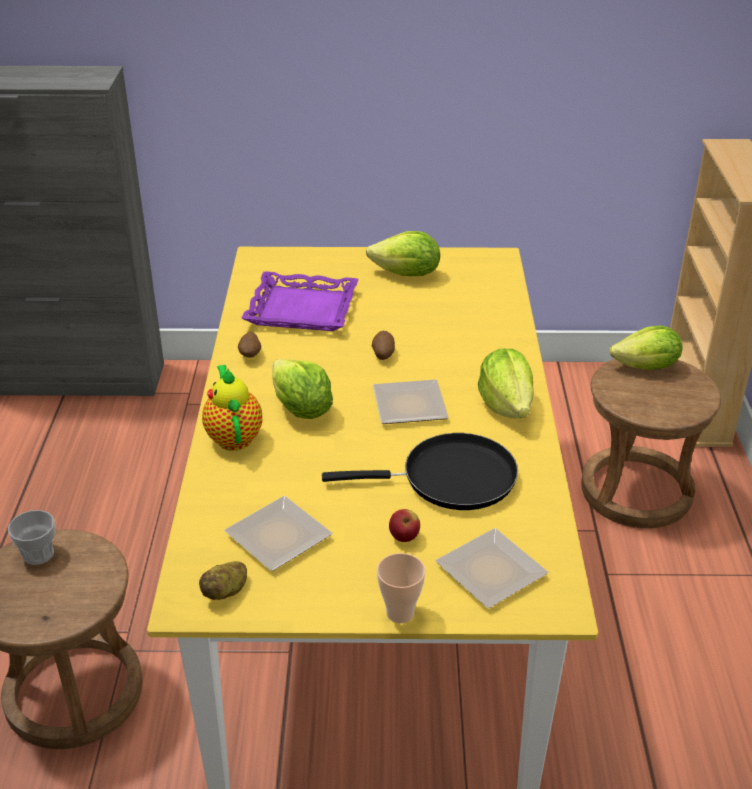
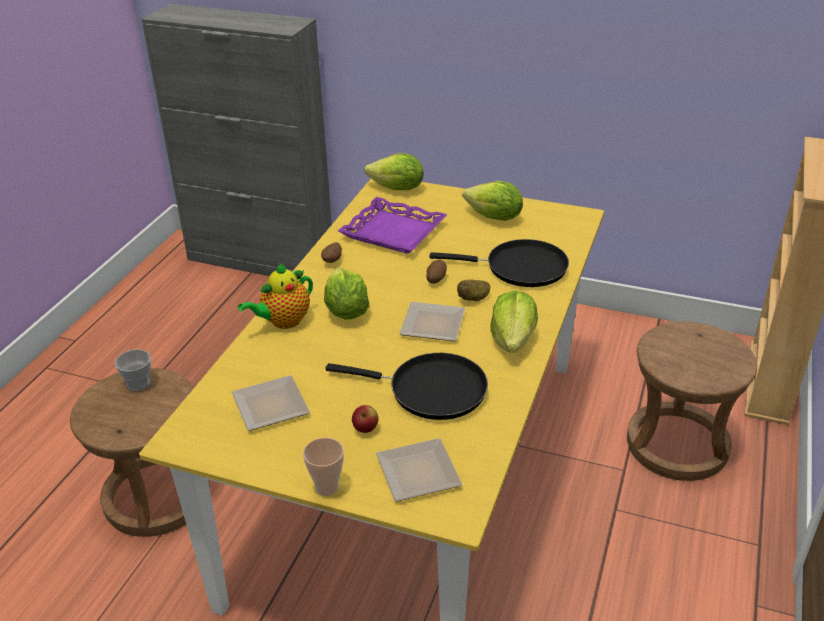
camera: 20 degrees right, 0 degrees up
(226, 591) = (209, 438): potato -> potato (474, 298)
(233, 436) = (283, 321): teapot -> teapot turned 135 degrees counterclockwise
(467, 325) = (520, 268): none -> black frying pan
(646, 367) = (698, 335): lettuce -> lettuce (397, 189)

